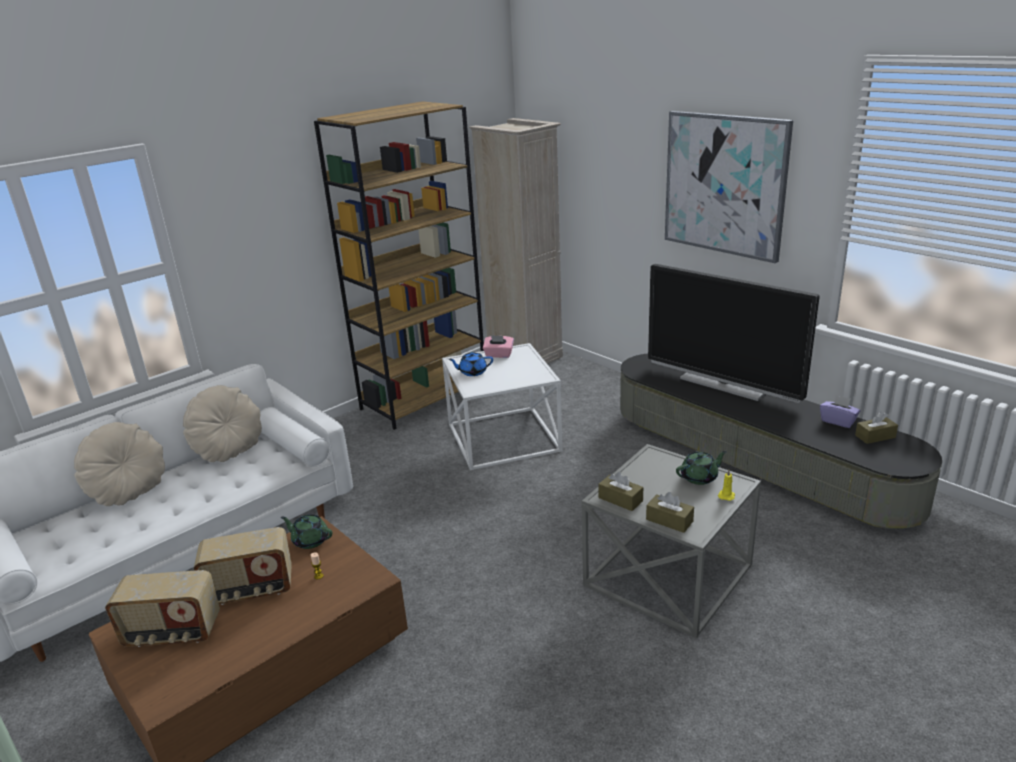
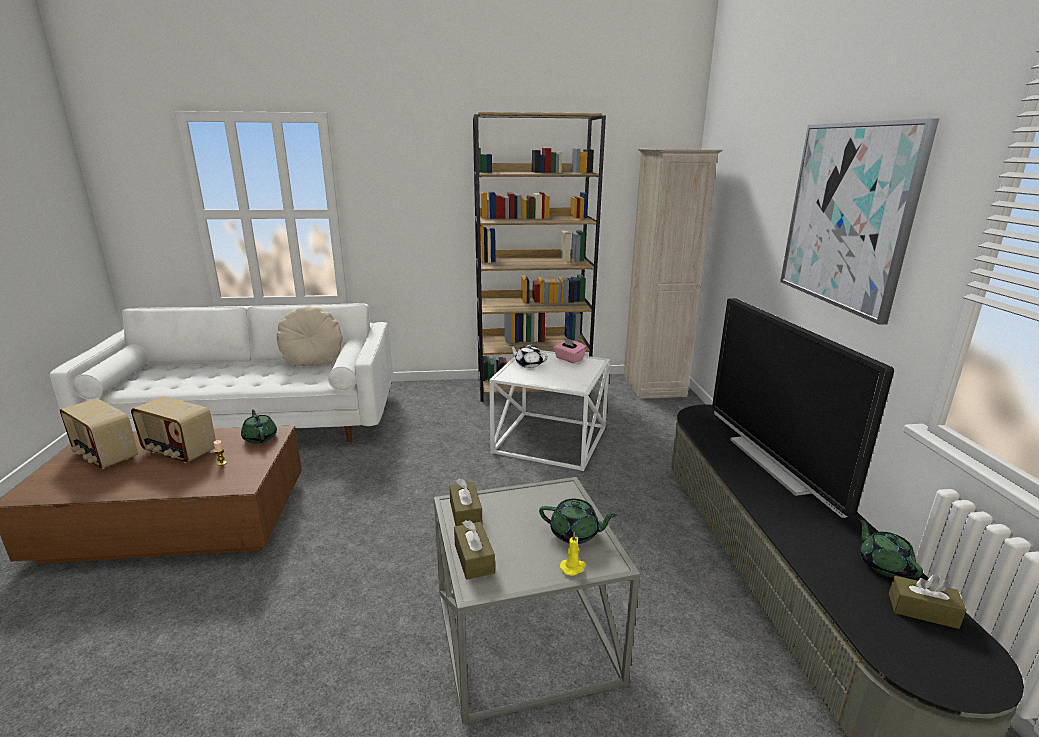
camera: 35 degrees right, 5 degrees down
(130, 494) = (230, 365): beige pillow -> none
(472, 372) = (528, 364): blue teapot -> white teapot
(838, 421) = (883, 565): purple tissue box -> green teapot

